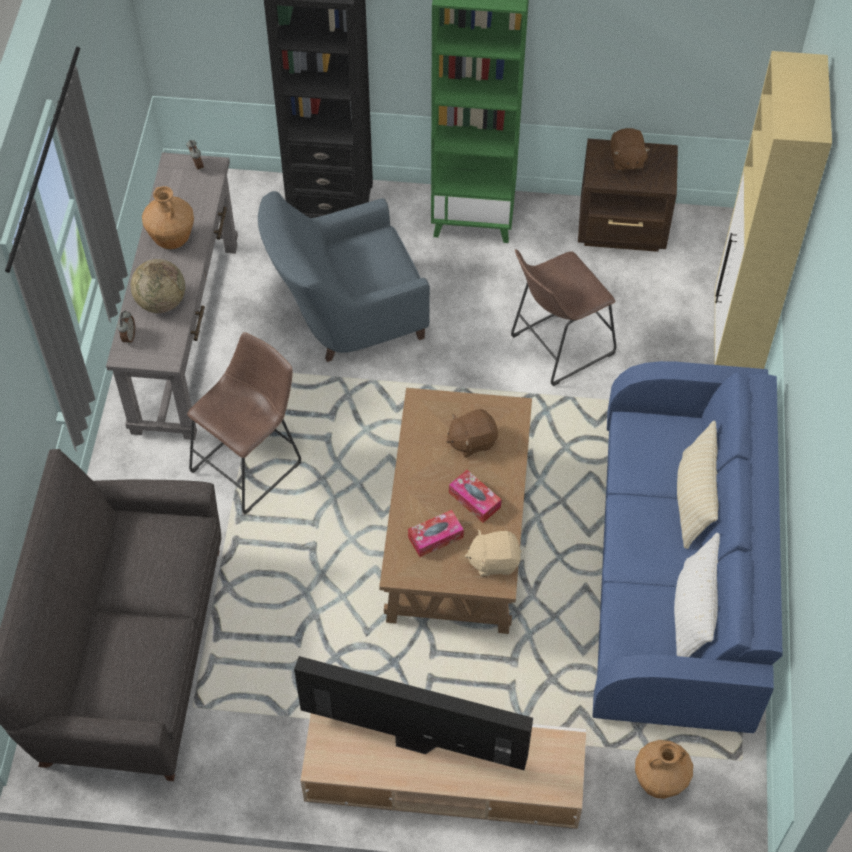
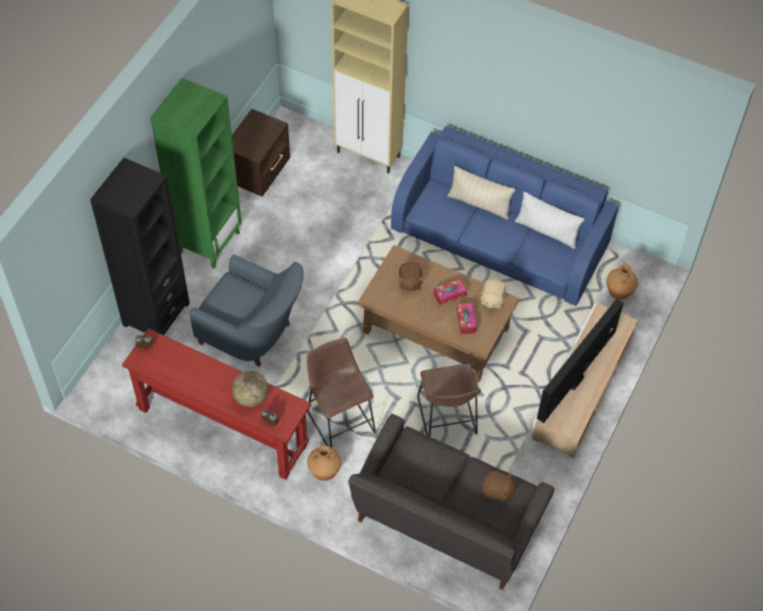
camera: 70 degrees left, 0 degrees up
(172, 240) = (202, 378): brown vase -> brown vase (325, 472)
(186, 336) = (222, 427): grey console table -> red console table
(346, 318) = (254, 335): blue armchair -> blue armchair turned 60 degrees counterclockwise
(557, 347) = (329, 236): brown stool -> brown stool (447, 420)
(626, 160) = (249, 136): brown plush toy -> brown plush toy (497, 491)

